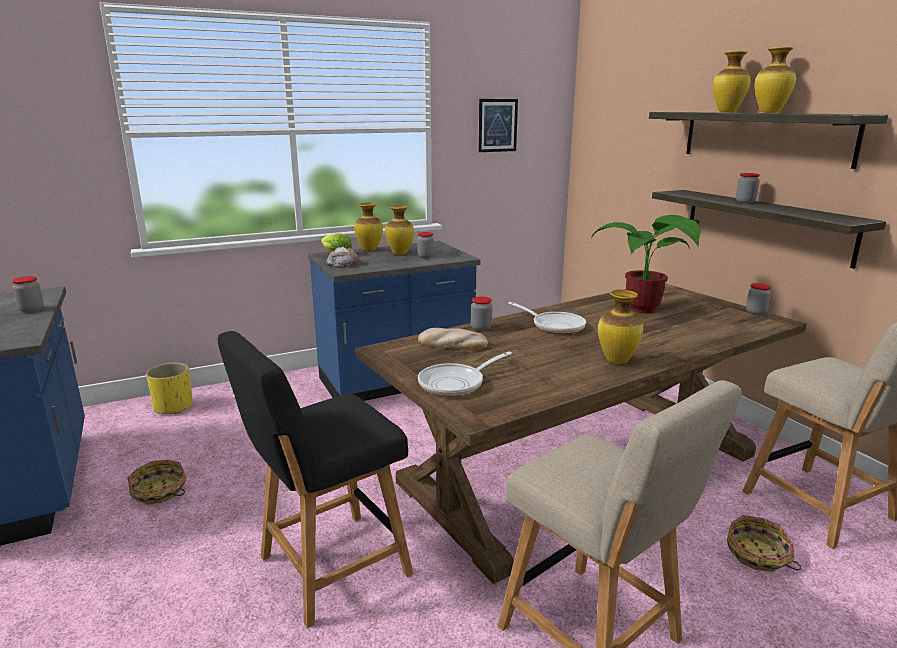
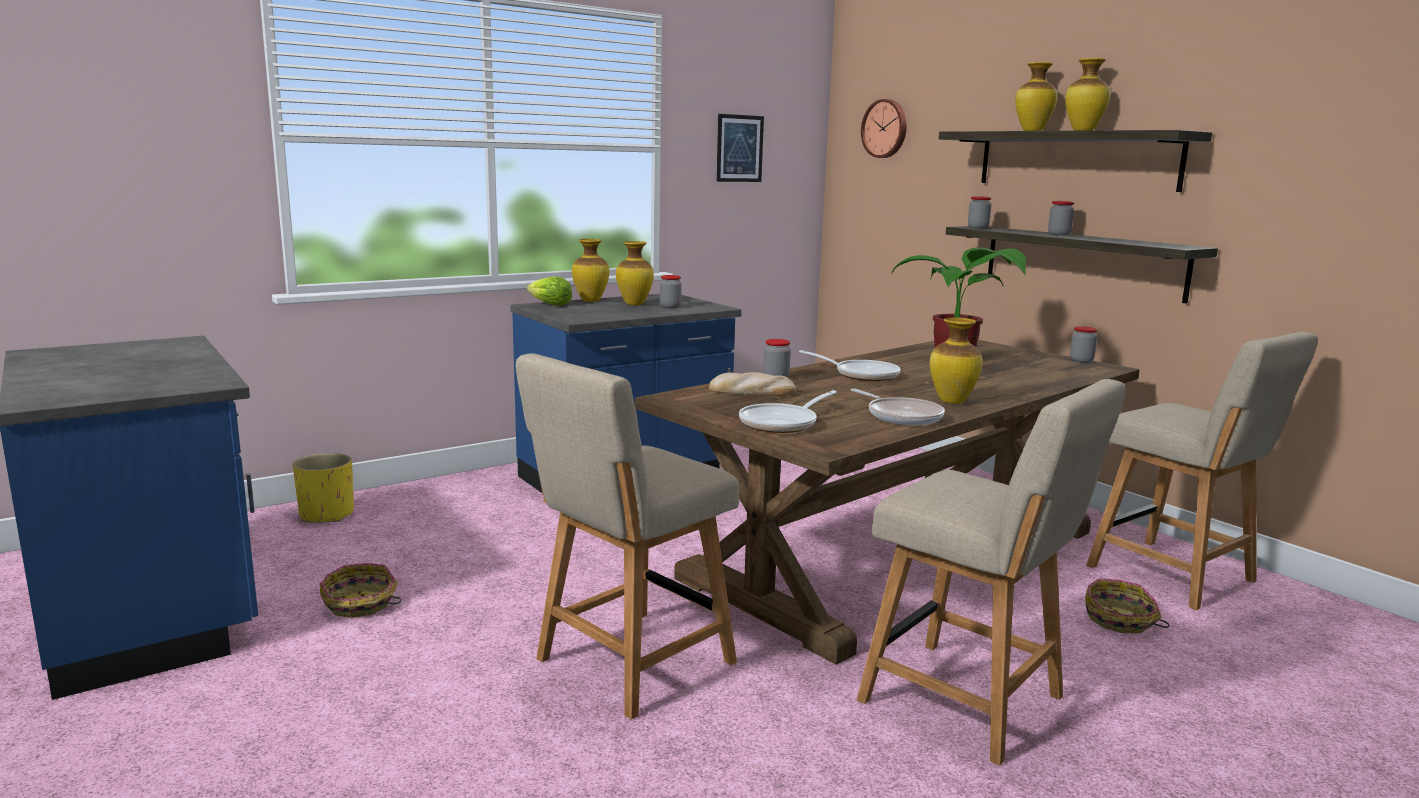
camera: 10 degrees left, 5 degrees down
(31, 309) = (188, 356): jar -> jar (978, 228)
(328, 568) = (628, 664): black chair -> beige chair
(343, 264) = (568, 313): bread -> none
(563, 378) = (901, 416): none -> frying pan
(615, 107) = (885, 129): none -> wall clock

